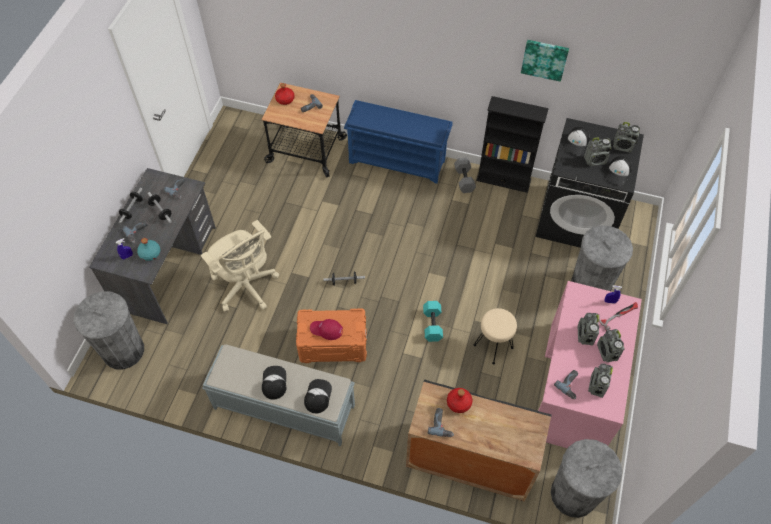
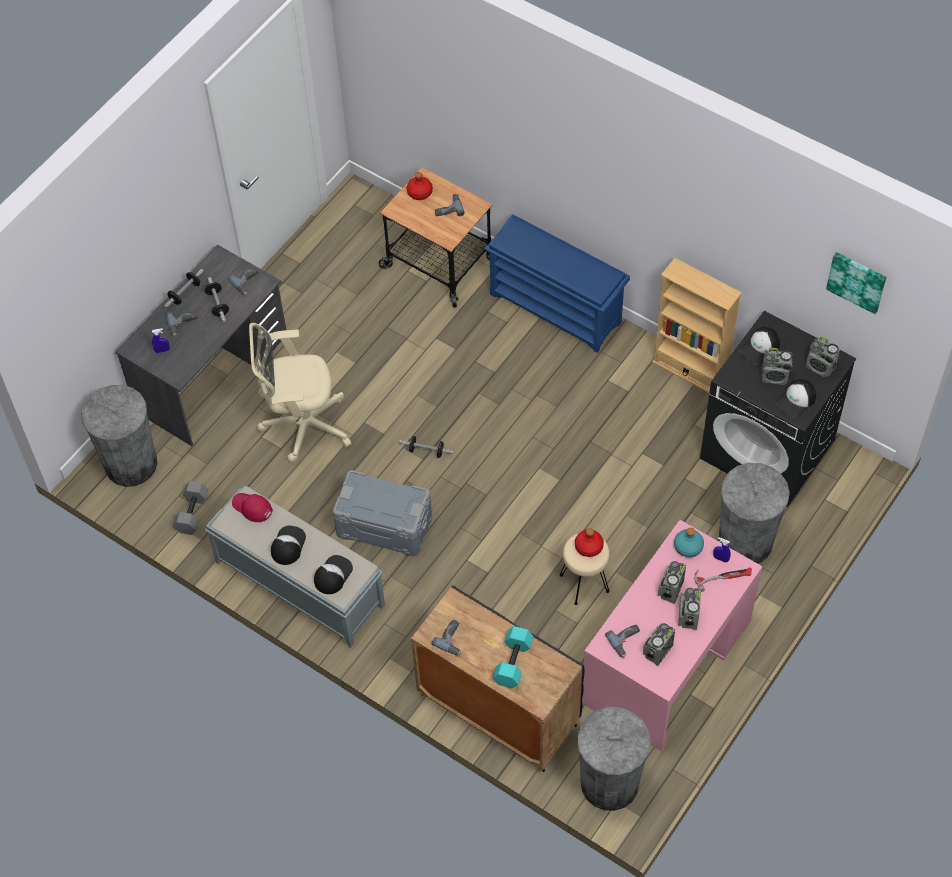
camera: 20 degrees right, 0 degrees up
(150, 253) = (190, 354): turquoise bottle -> turquoise bottle (688, 547)
(246, 287) = (302, 425): beige office chair -> beige office chair turned 105 degrees clockwise
(326, 330) = (374, 503): red cap -> red cap (252, 508)
(333, 345) = (384, 526): orange storage box -> grey storage box
(432, 324) = (517, 535): turquoise dumbbell -> turquoise dumbbell (512, 661)
(458, 402) = (481, 621): red bottle -> red bottle (588, 546)
(463, 179) = (635, 356): grey dumbbell -> grey dumbbell (191, 512)
(503, 180) = (690, 370): black bookcase -> beige bookcase
(544, 59) = (735, 231): picture -> picture (857, 281)

